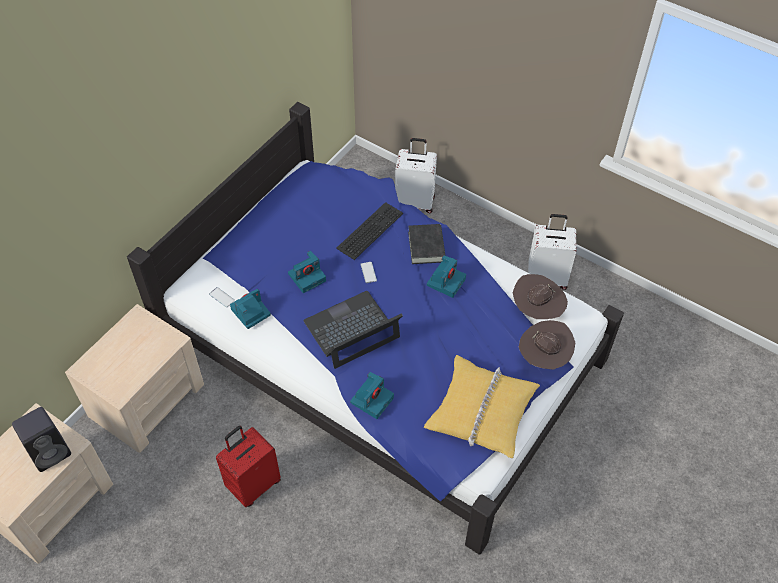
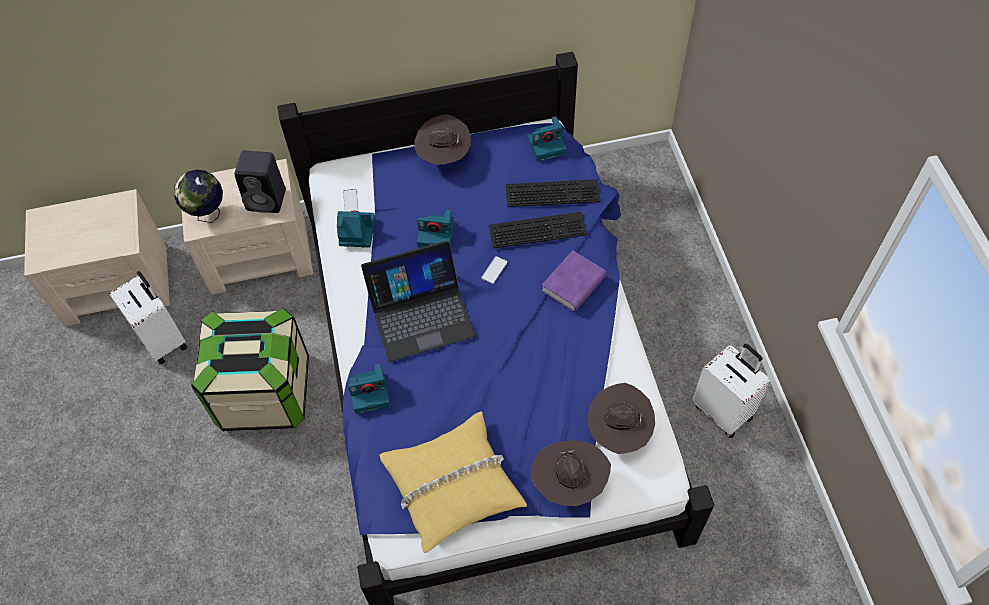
camera: 45 degrees right, 5 degrees up
(51, 451) = (107, 238): black speaker -> black speaker (268, 200)
(118, 379) = (208, 215): none -> globe
(253, 484) = (264, 392): red suitcase -> storage box
(257, 227) = (443, 156): none -> brown hat
(352, 330) = (421, 314): laptop -> laptop turned 150 degrees clockwise
(354, 202) = (553, 191): none -> keyboard
(415, 202) = (666, 237): white suitcase -> white suitcase (164, 340)
(426, 247) = (573, 284): black book -> purple book
(446, 281) = (555, 333): camera -> camera (547, 145)

